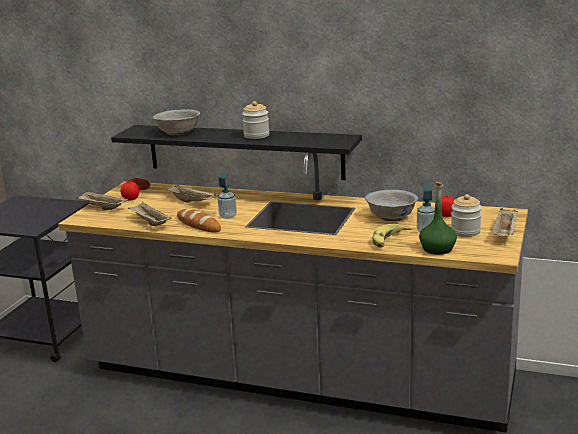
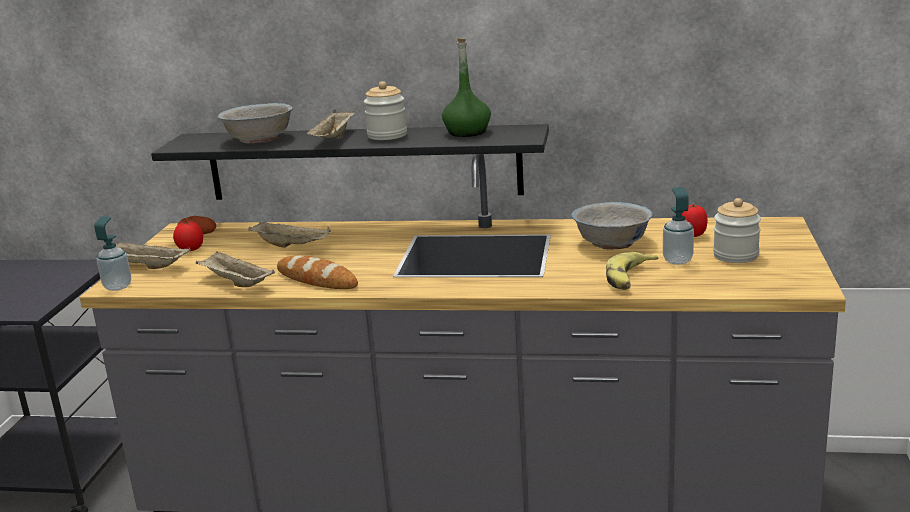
camera: 10 degrees left, 0 degrees up
(228, 216) = (358, 263): soap dispenser -> soap dispenser (118, 286)
(437, 249) = (711, 285): green bottle -> green bottle (467, 132)
(505, 233) = (795, 253): beige tray -> beige tray (334, 139)

